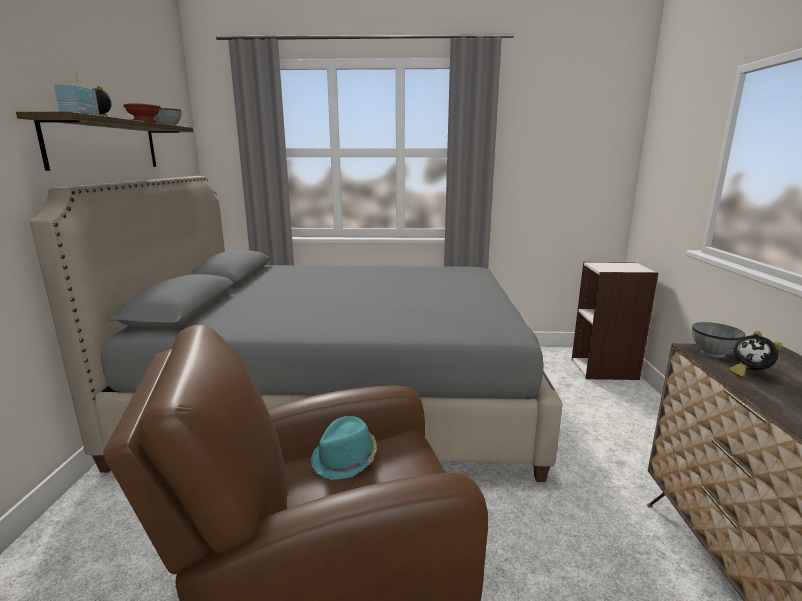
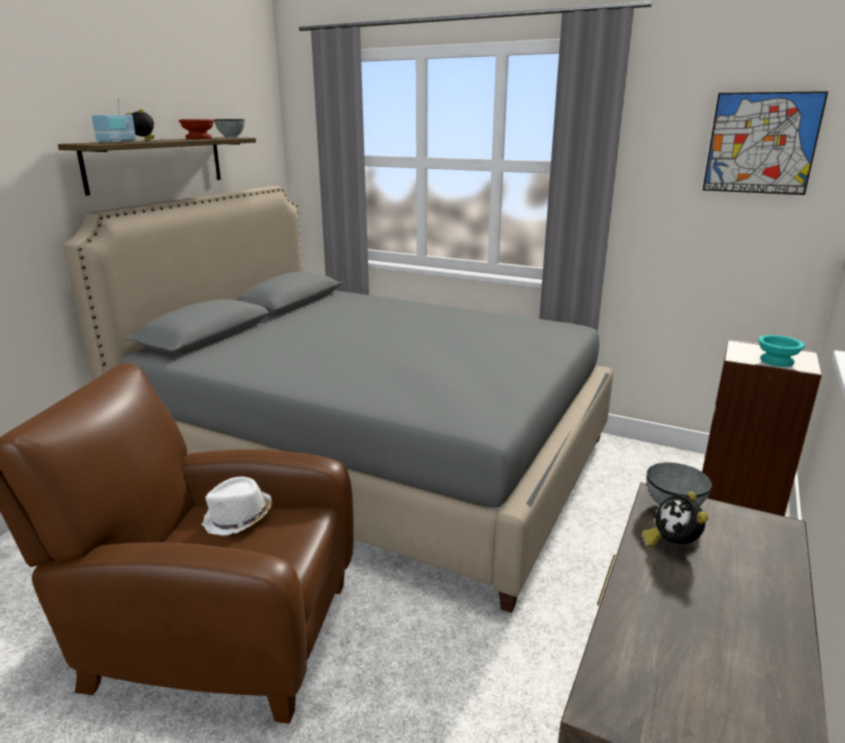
camera: 25 degrees right, 5 degrees up
(345, 459) = (238, 518): turquoise hat -> white hat
(583, 132) = (761, 143): none -> picture
(626, 269) = (776, 361): none -> turquoise bowl

